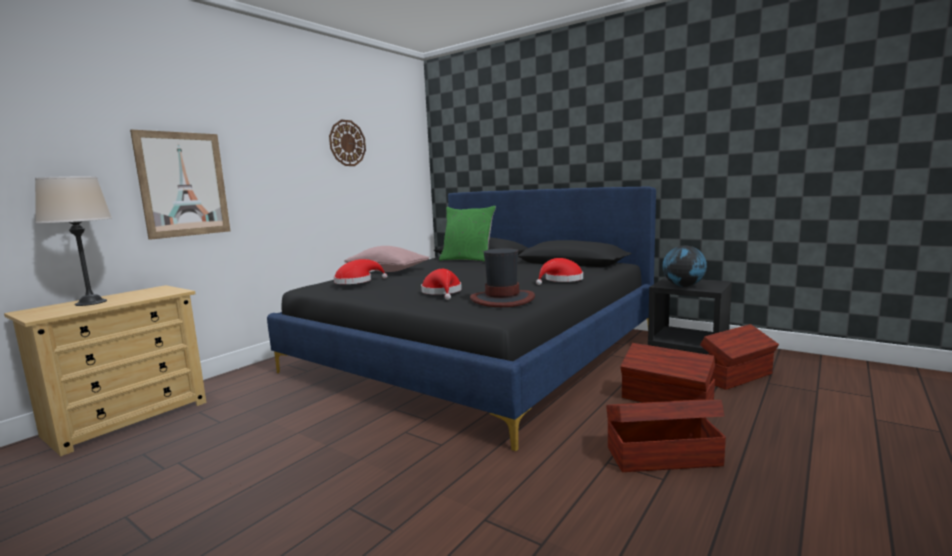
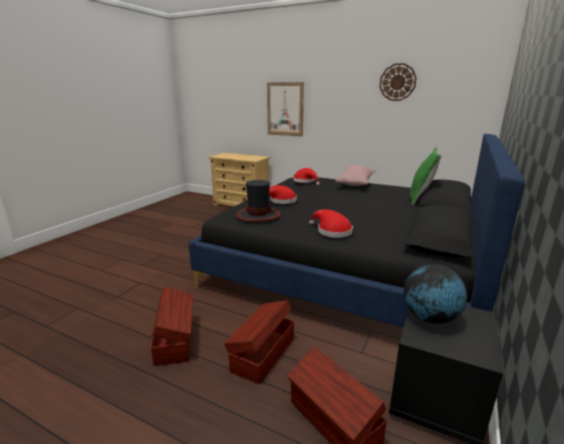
camera: 80 degrees right, 10 degrees up
(90, 302) = (236, 156): beige table lamp -> none

